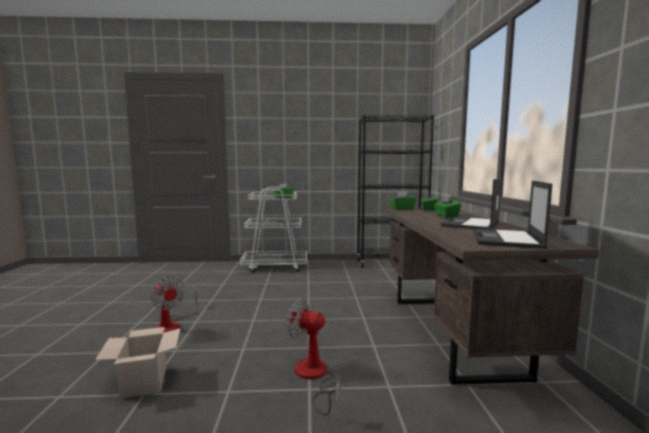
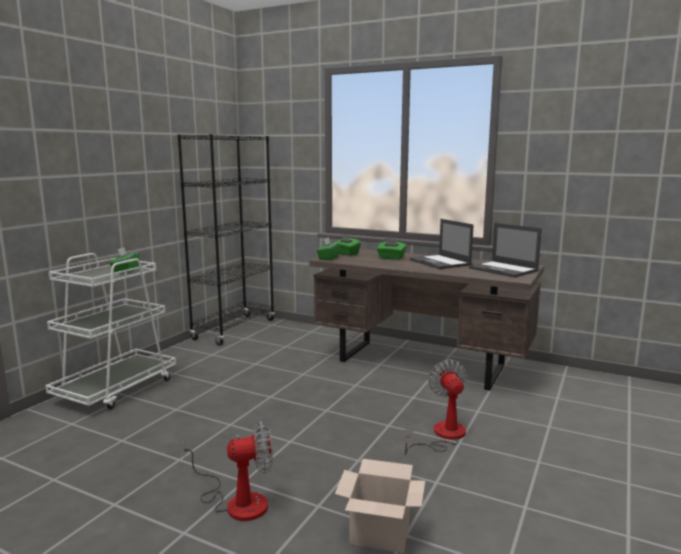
camera: 60 degrees left, 5 degrees up
(314, 377) = (442, 436): fan -> fan turned 120 degrees clockwise

